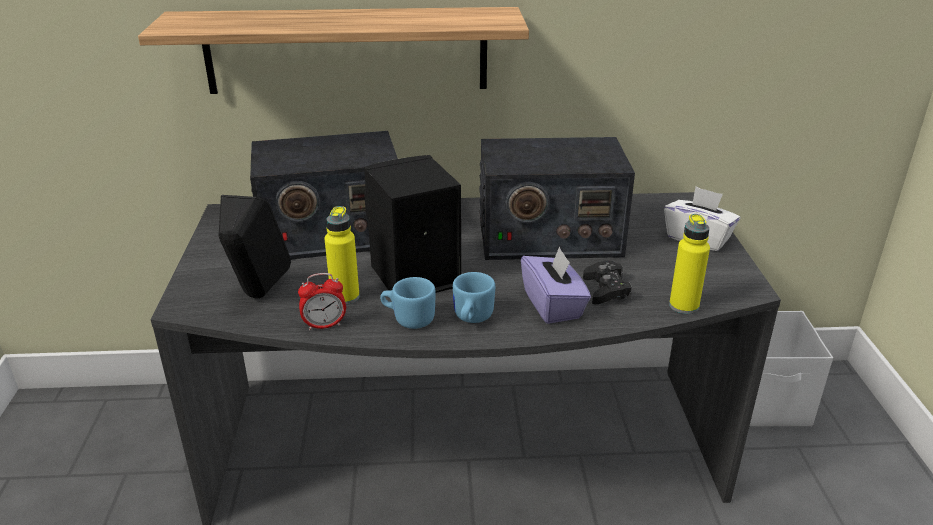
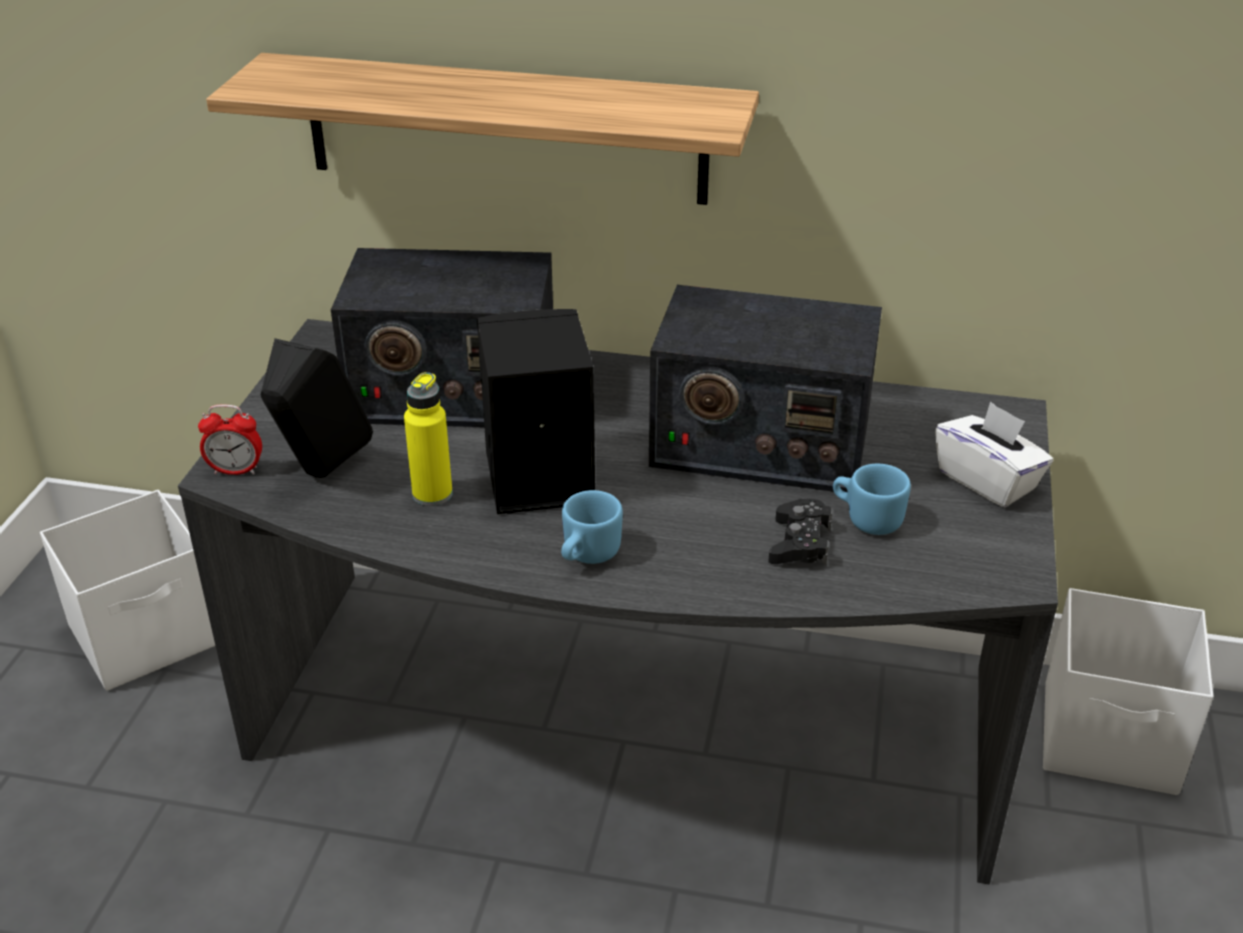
camera: 15 degrees right, 5 degrees up
(106, 452) = (148, 636): none -> white storage box
(324, 325) = (389, 532): alarm clock -> alarm clock (236, 471)
(408, 319) = (502, 541): blue mug -> blue mug (866, 519)
(553, 305) = (711, 555): purple tissue box -> none
(684, 306) = (901, 588): yellow bottle -> none

